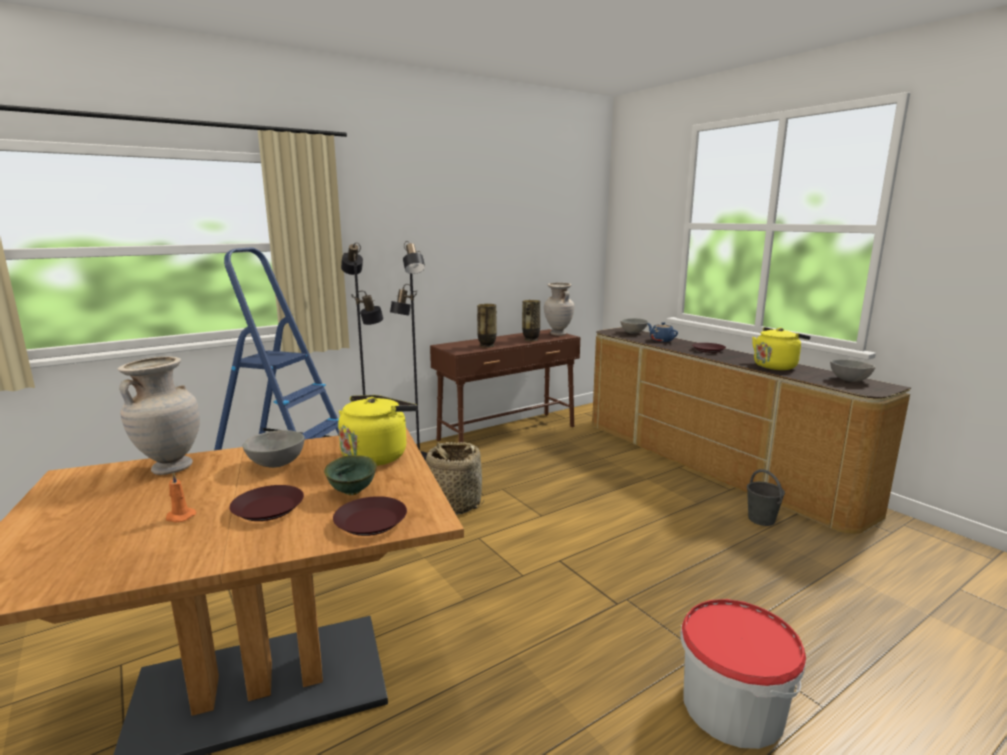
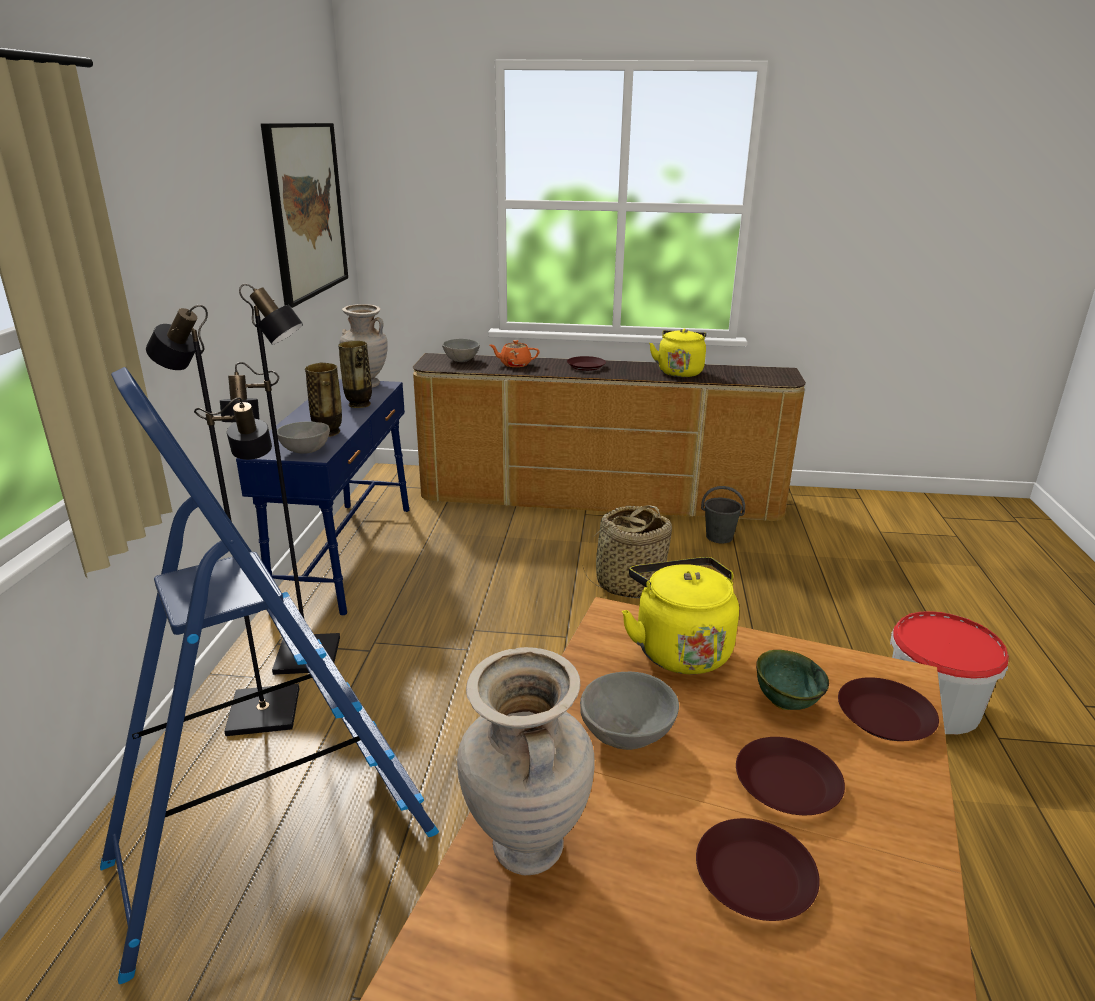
camera: 50 degrees left, 10 degrees up
(179, 517) = (753, 877): orange candle -> brown plate
(453, 504) = (456, 681): basket -> basket (628, 583)
(508, 434) = (347, 554): brown console table -> blue console table
(546, 224) = (306, 210): none -> picture
(661, 340) = (514, 364): blue teapot -> orange teapot
(849, 380) = (753, 372): grey bowl -> grey bowl (305, 451)

